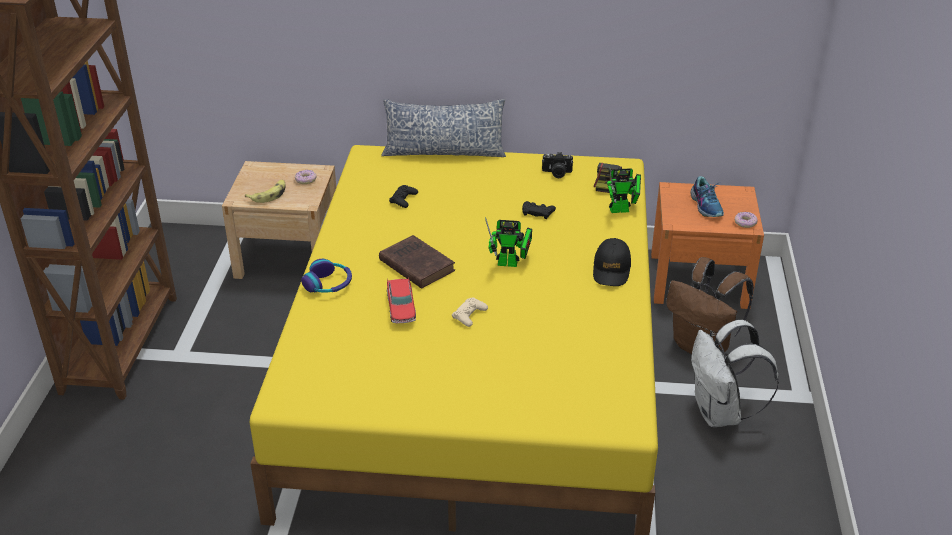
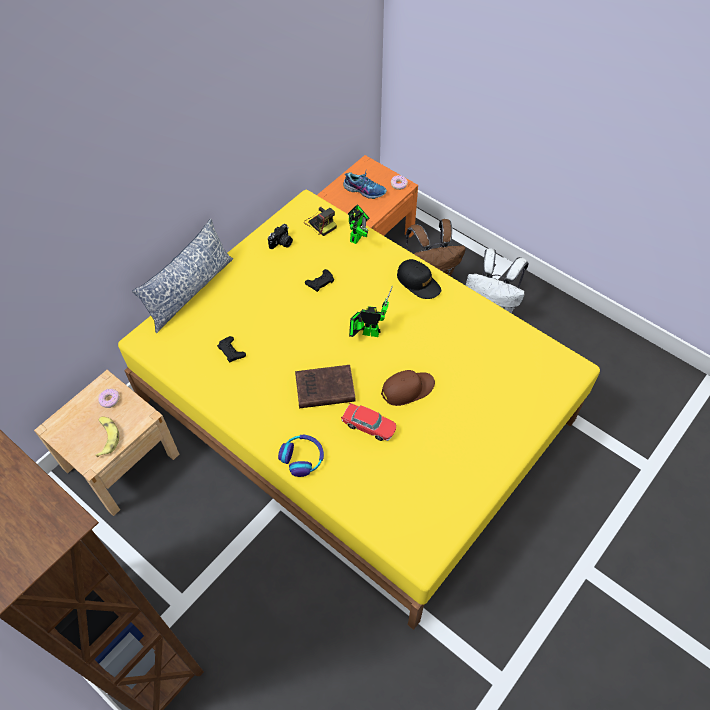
camera: 55 degrees left, 20 degrees up
(469, 315) = (407, 389): beige game controller -> brown cap
(511, 263) = (368, 332): toy robot -> toy robot turned 120 degrees counterclockwise

